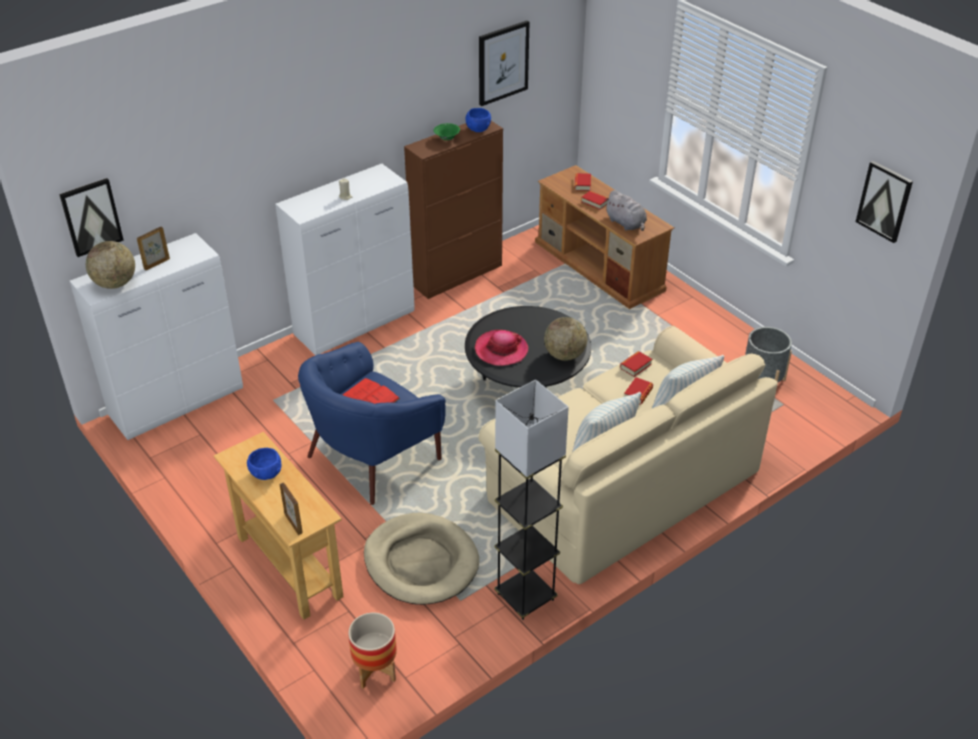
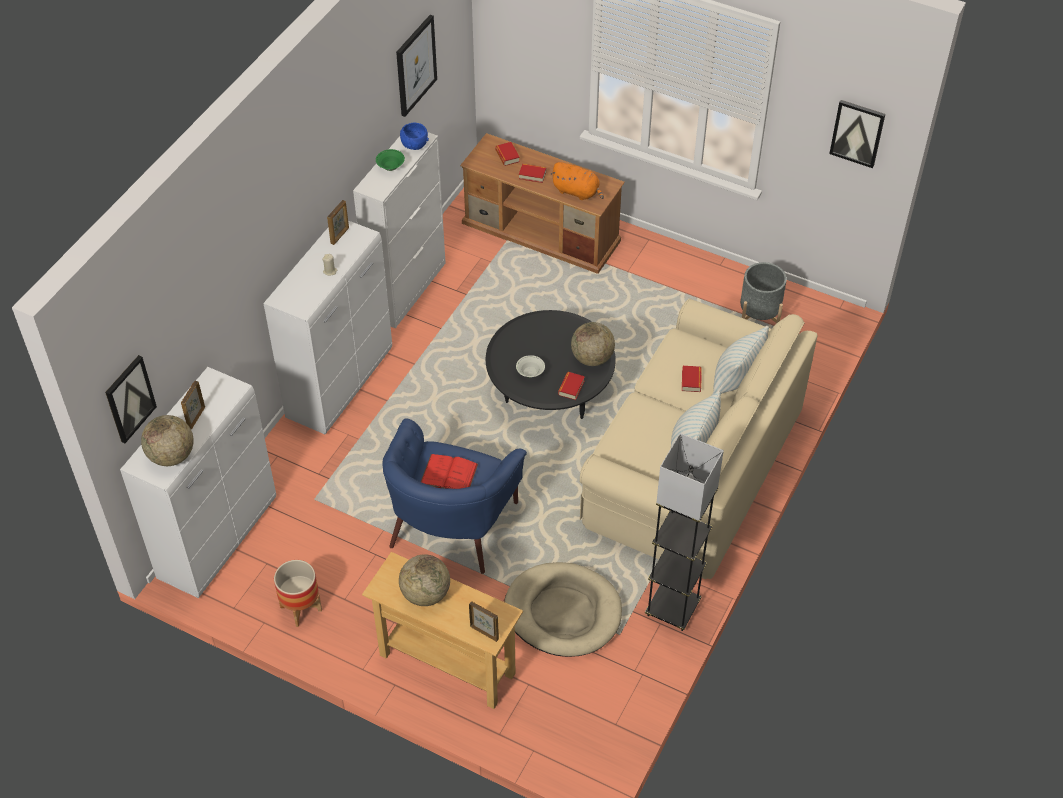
camera: 25 degrees left, 10 degrees up
(266, 474) = (425, 594): blue bowl -> globe
(373, 176) = (340, 235): none -> picture frame
(375, 671) = (586, 729): planter -> planter (301, 609)
(457, 275) = (407, 289): brown cabinet -> white cabinet
(501, 350) = (530, 373): hat -> white bowl
(626, 224) = (577, 192): grey plush toy -> orange plush toy
(635, 366) = (672, 352): book -> book (571, 388)

